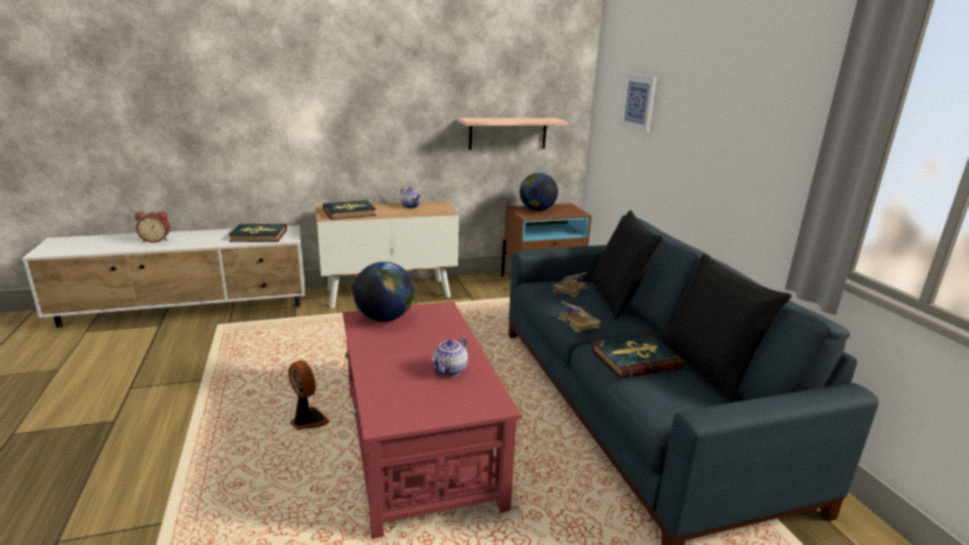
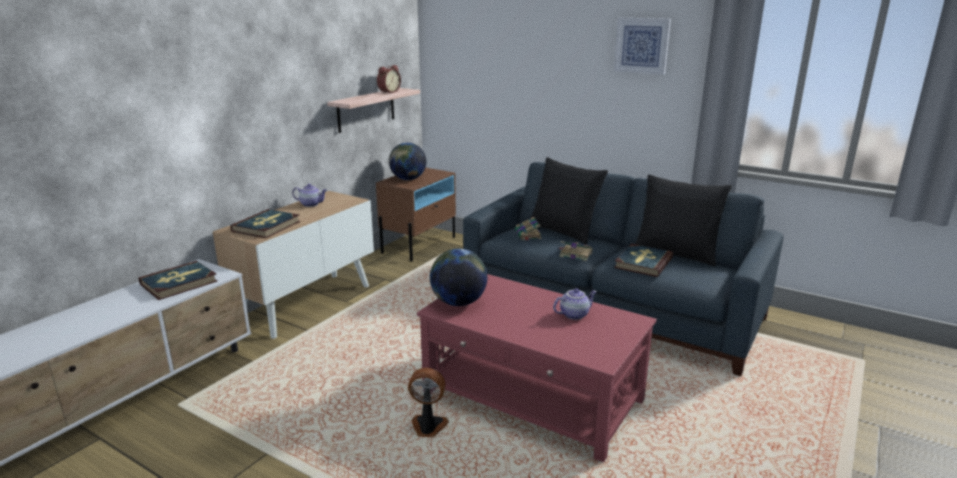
camera: 40 degrees left, 0 degrees up
(156, 240) = (54, 331): alarm clock -> alarm clock (388, 92)
(450, 371) = (574, 314): teapot -> teapot turned 105 degrees counterclockwise
(638, 102) = (491, 65): picture -> picture (642, 45)

